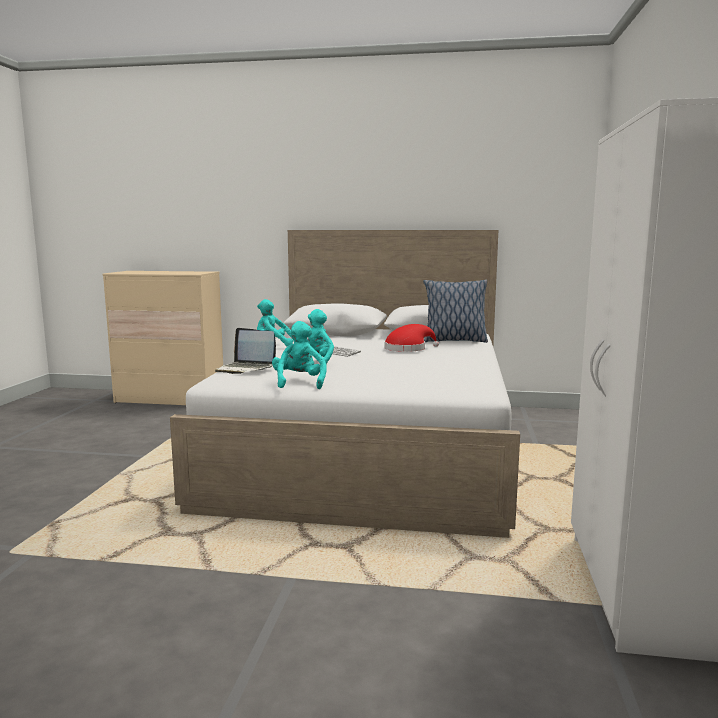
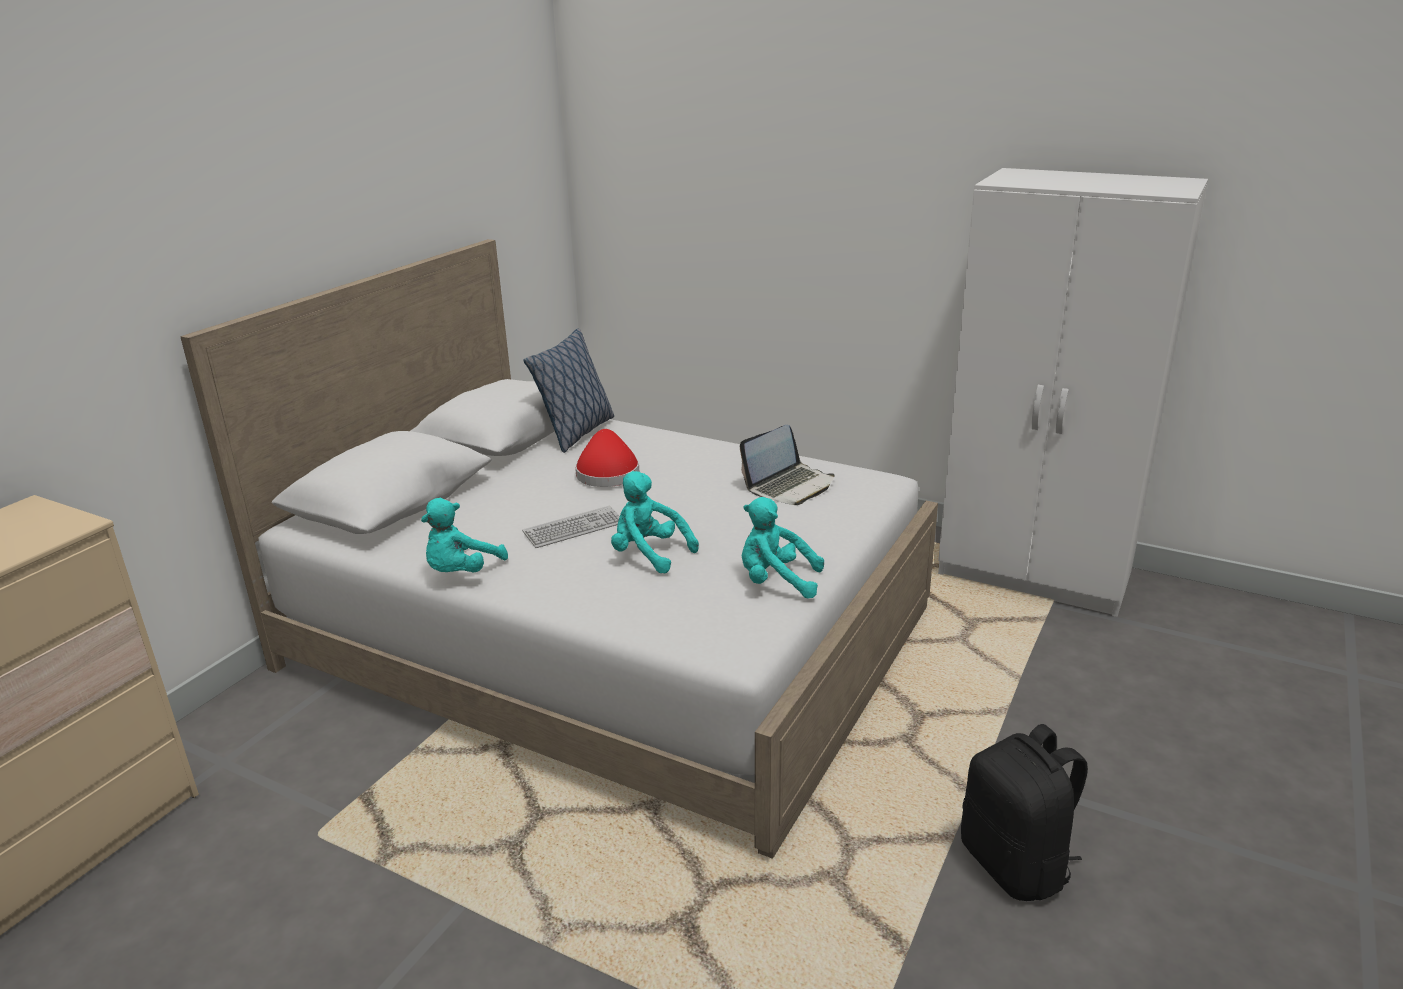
camera: 70 degrees left, 15 degrees up
(184, 598) = (1016, 864): none -> black backpack
(246, 369) = (656, 616): laptop -> laptop (790, 486)

